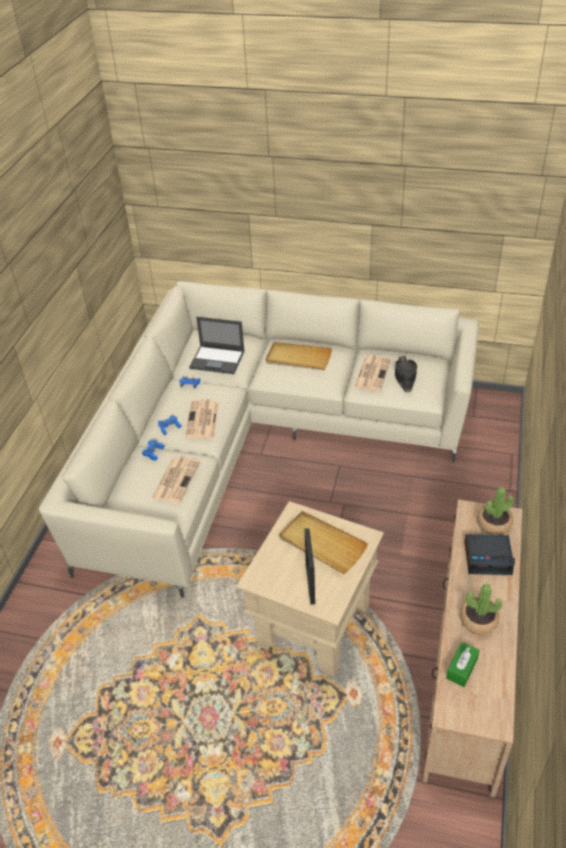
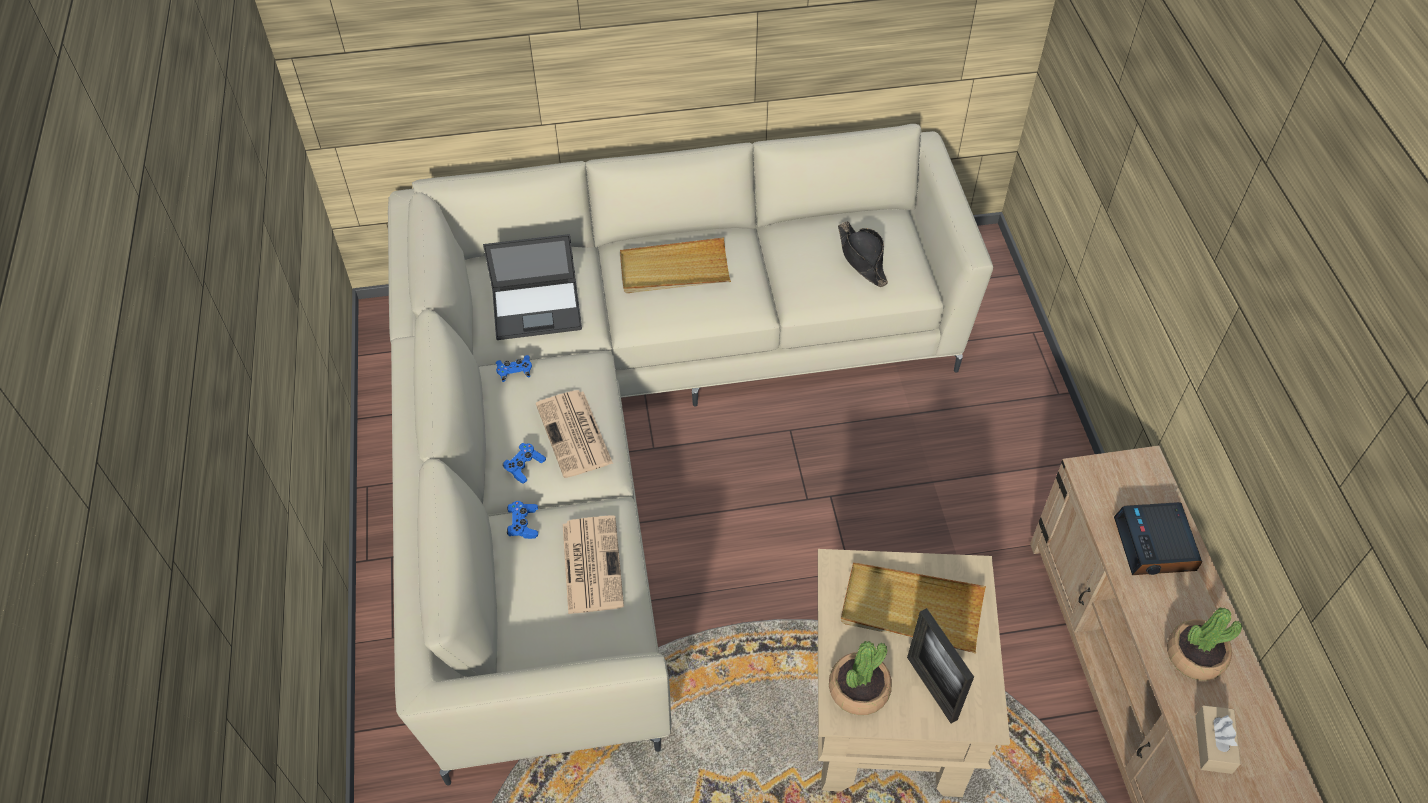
camera: 25 degrees left, 10 degrees up
(372, 373) = (808, 265): newspaper -> none
(461, 668) = (1213, 744): green tissue box -> beige tissue box
(488, 558) = (1155, 545): alarm clock -> alarm clock turned 105 degrees clockwise
(494, 524) = (1134, 485): potted plant -> potted plant (859, 689)

